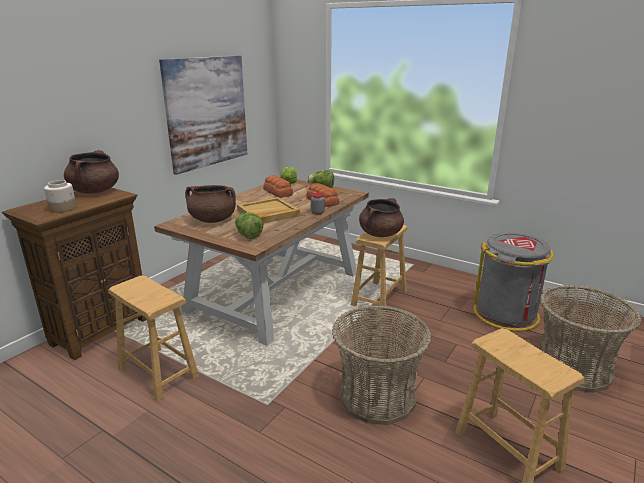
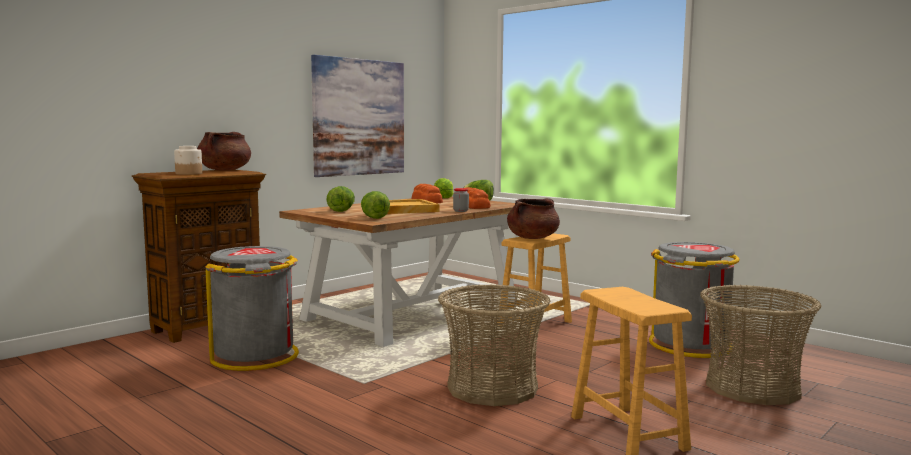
camera: 10 degrees right, 15 degrees down
(158, 373) = (255, 356): brown stool -> grey trash can
(212, 220) = (342, 210): brown cooking pot -> lettuce

